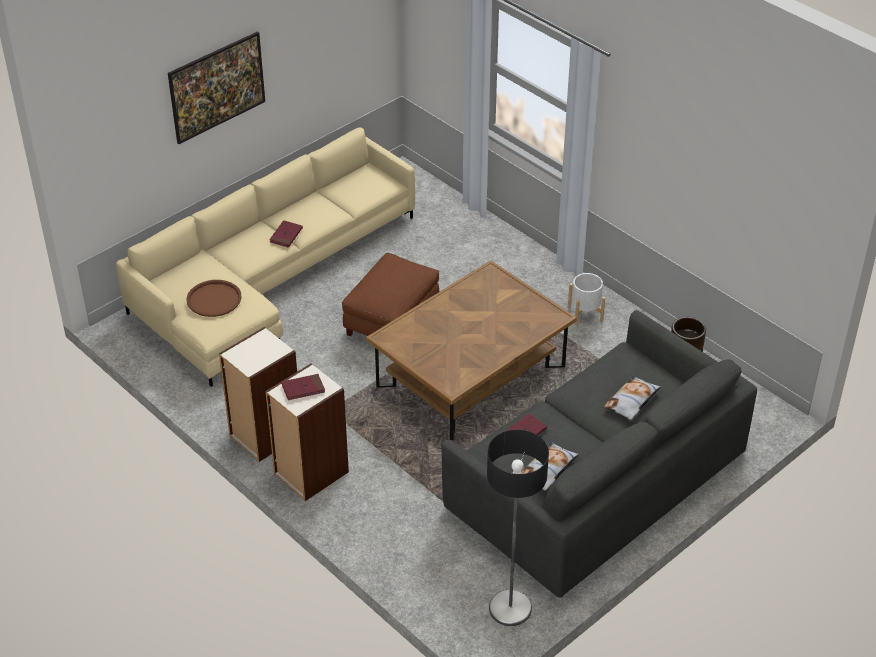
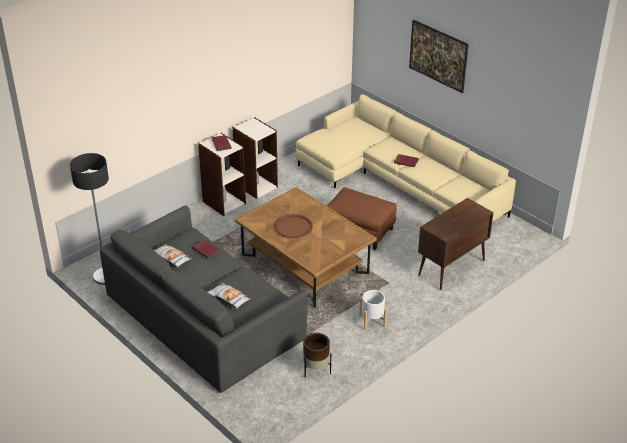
camera: 90 degrees right, 5 degrees down
(214, 299) = (338, 137): brown tray -> brown tray (293, 227)
(474, 241) = (451, 268): none -> brown cabinet

